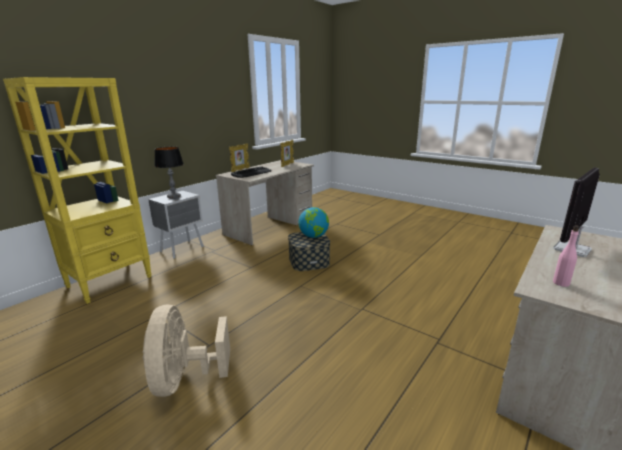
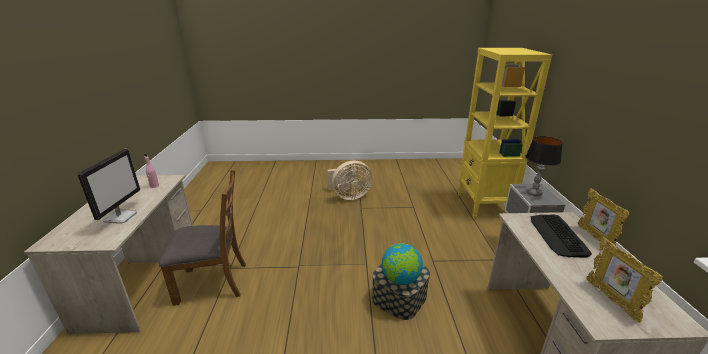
camera: 140 degrees right, 5 degrees up
(185, 379) = (349, 196): beige fan -> beige fan turned 120 degrees clockwise
(460, 331) = (213, 282): none -> brown chair

